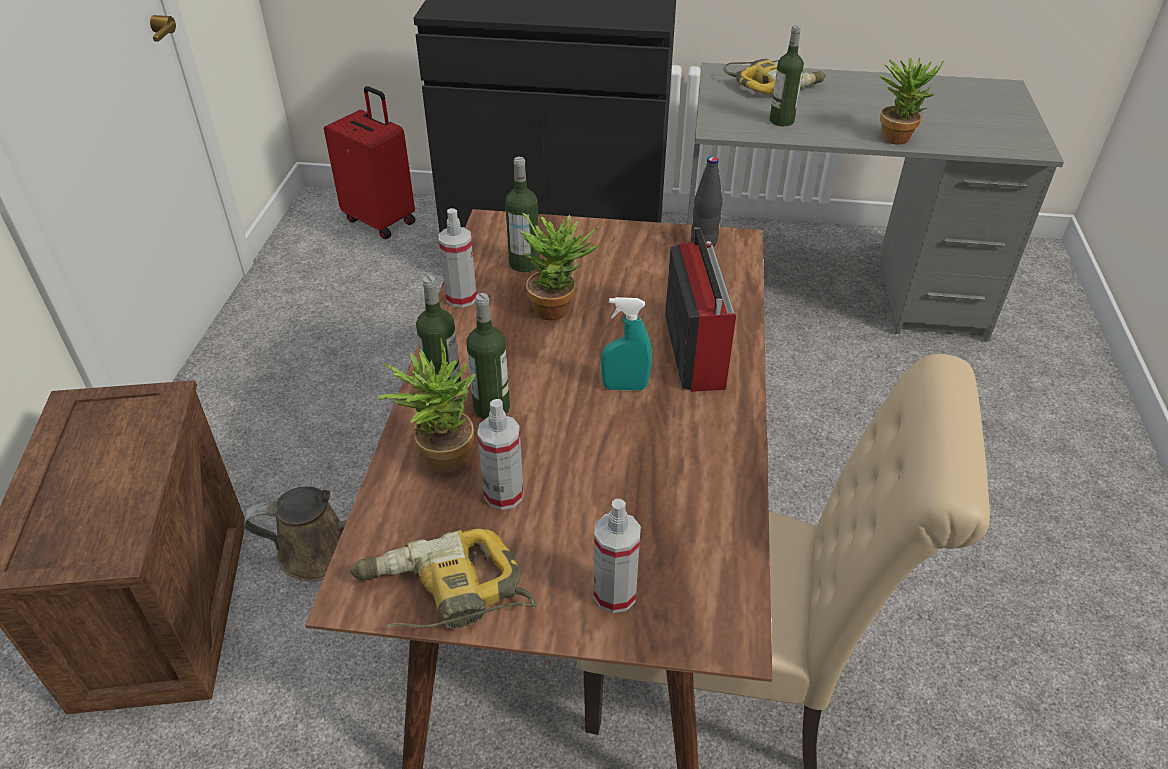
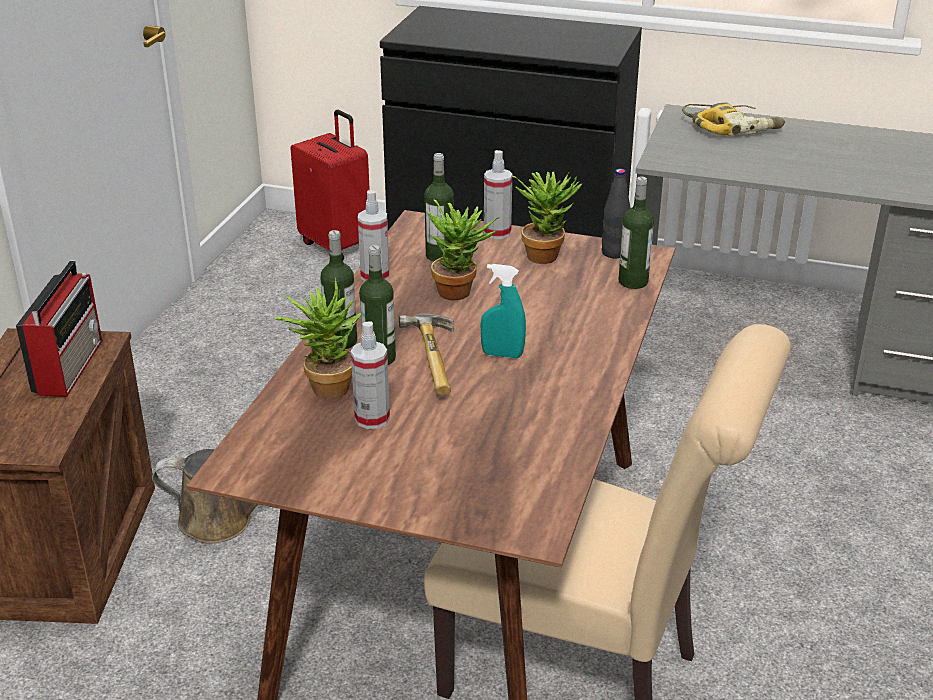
camera: 10 degrees right, 10 degrees down
(443, 595) = (302, 479): power drill -> none
(558, 401) = (439, 359): none -> hammer
(614, 594) = (446, 494): spray bottle -> spray bottle (497, 232)
(695, 349) = (576, 333): radio -> radio (70, 365)
(781, 120) = (728, 159): bottle -> bottle (633, 282)
(896, 135) = (841, 179): potted plant -> potted plant (546, 254)

